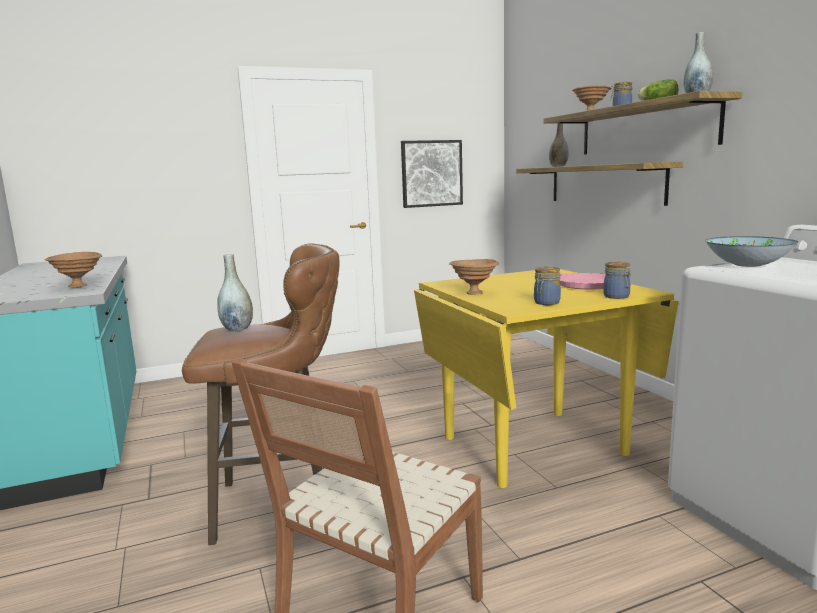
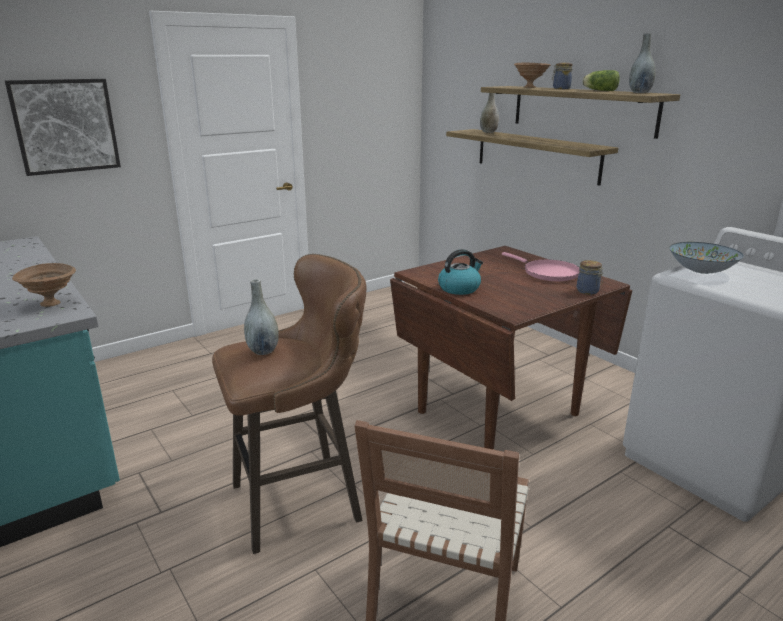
camera: 15 degrees left, 10 degrees up
(431, 173) = (354, 128): picture -> picture (65, 126)
(473, 293) = (459, 288): brown bowl -> kettle
(534, 446) = (499, 413): yellow dining table -> brown dining table
(546, 303) = (535, 302): jar -> none

